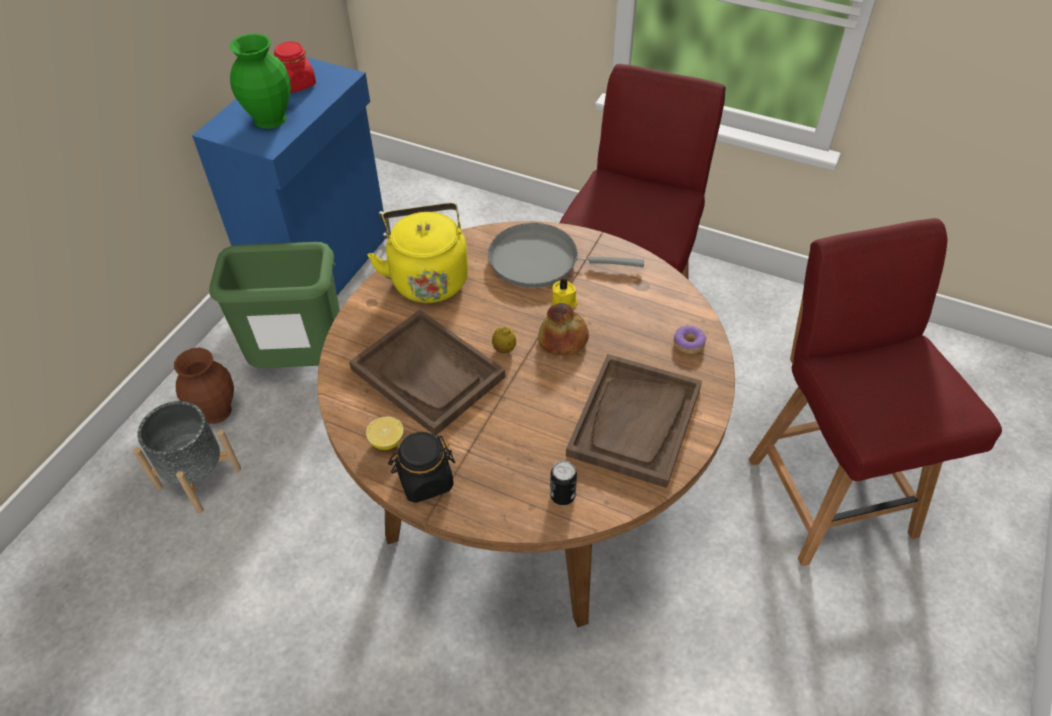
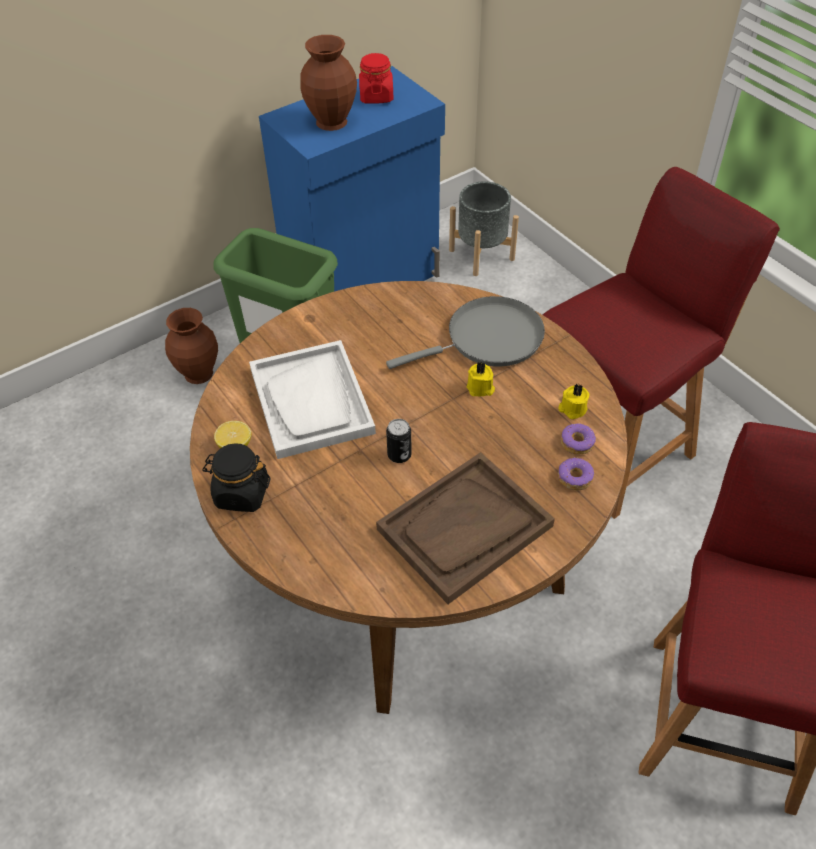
camera: 30 degrees right, 0 degrees up
(198, 477) = (151, 423): grey planter -> grey planter (481, 254)
(269, 119) = (330, 122): green vase -> brown vase
(428, 278) = (373, 315): yellow kettle -> none
(428, 373) = (311, 401): brown tray -> white tray
(504, 349) = (393, 408): lemon -> none
(540, 261) = (488, 339): grey frying pan -> grey frying pan turned 120 degrees clockwise
(562, 495) = (347, 564): can -> can (399, 455)
(563, 339) = (455, 422): bread -> none
(647, 290) = (572, 409): none -> yellow candle
(670, 315) = (577, 443): none -> donut

